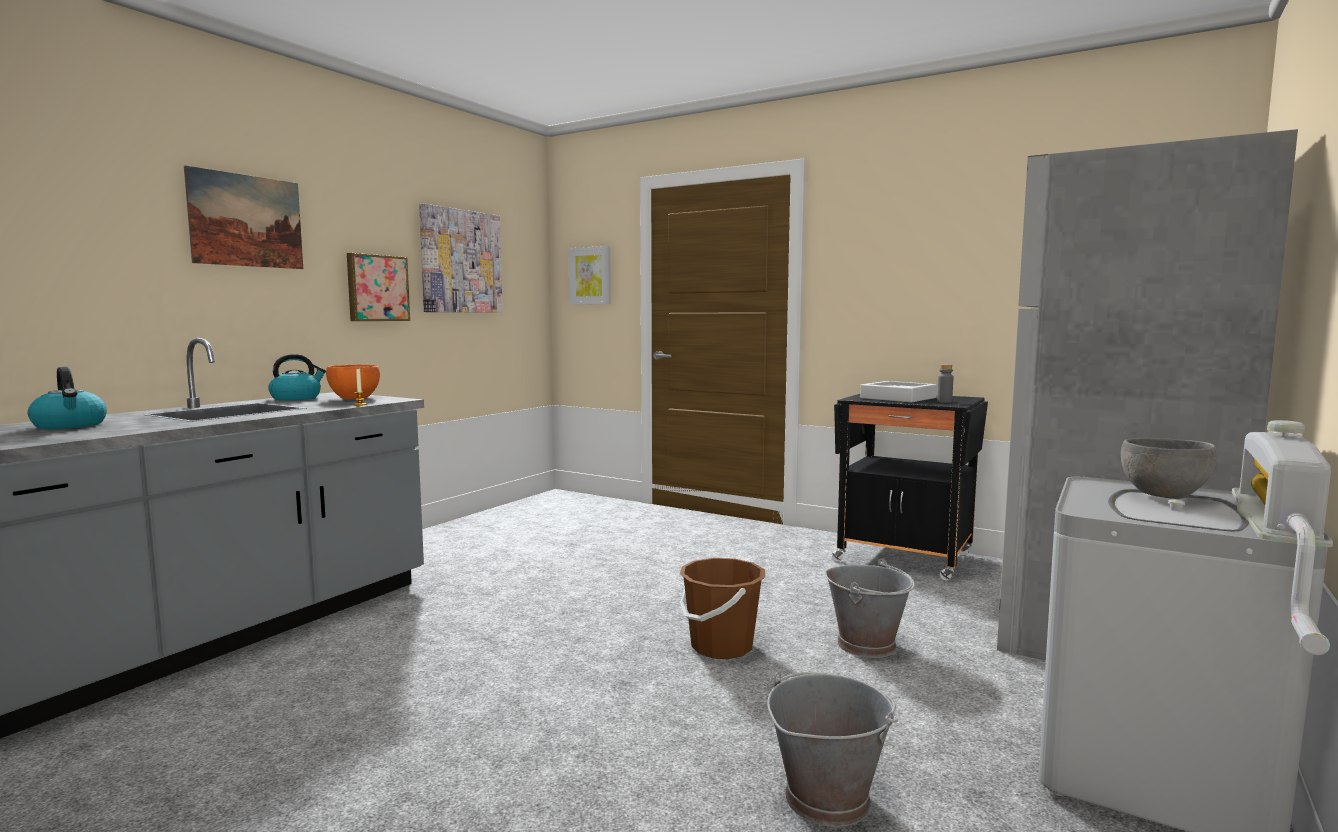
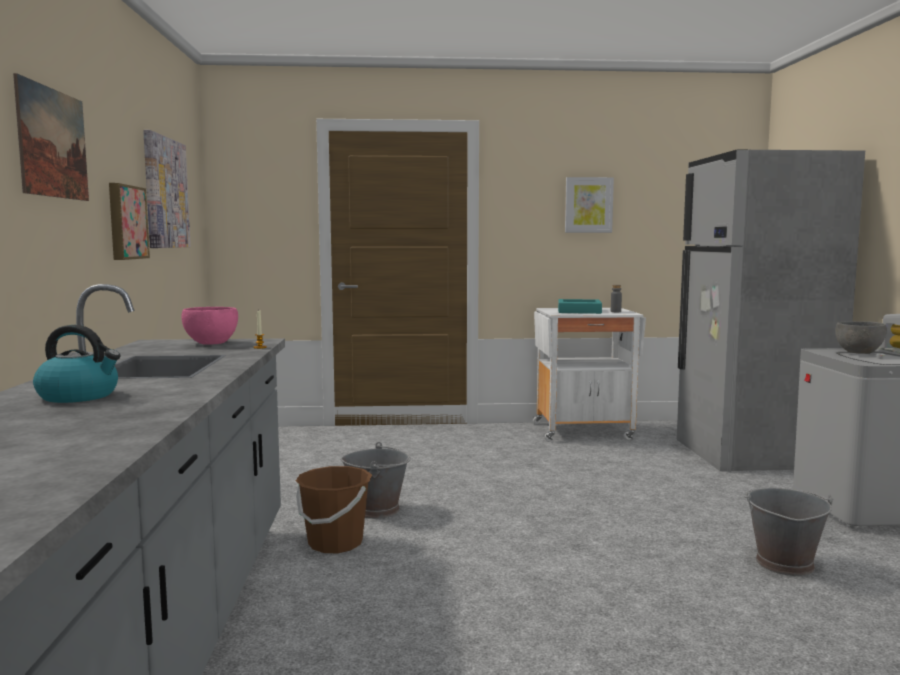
camera: 35 degrees left, 0 degrees up
(296, 398) = (145, 348): kettle -> none
(355, 398) = (212, 343): orange bowl -> pink bowl
(590, 276) = (258, 210): picture -> picture (588, 205)
(721, 646) = (587, 508): brown bucket -> brown bucket (335, 543)
(867, 644) = (658, 485): grey bucket -> grey bucket (377, 510)
(898, 398) = (579, 311): grey tray -> turquoise tray
(905, 558) = (584, 431): black cart -> white cart

